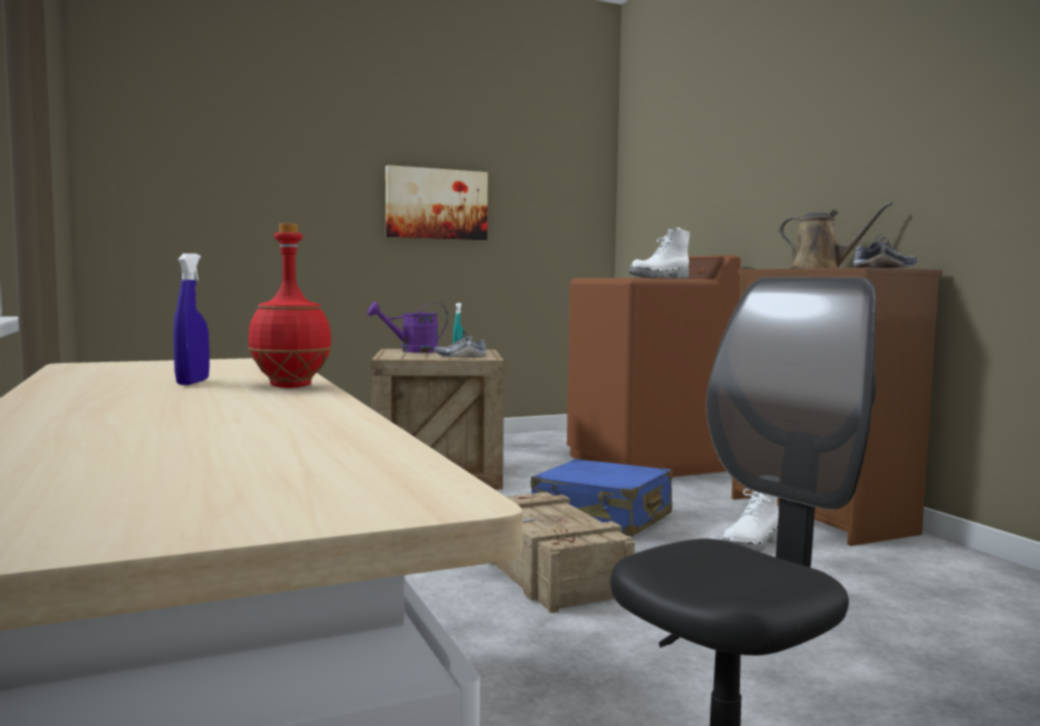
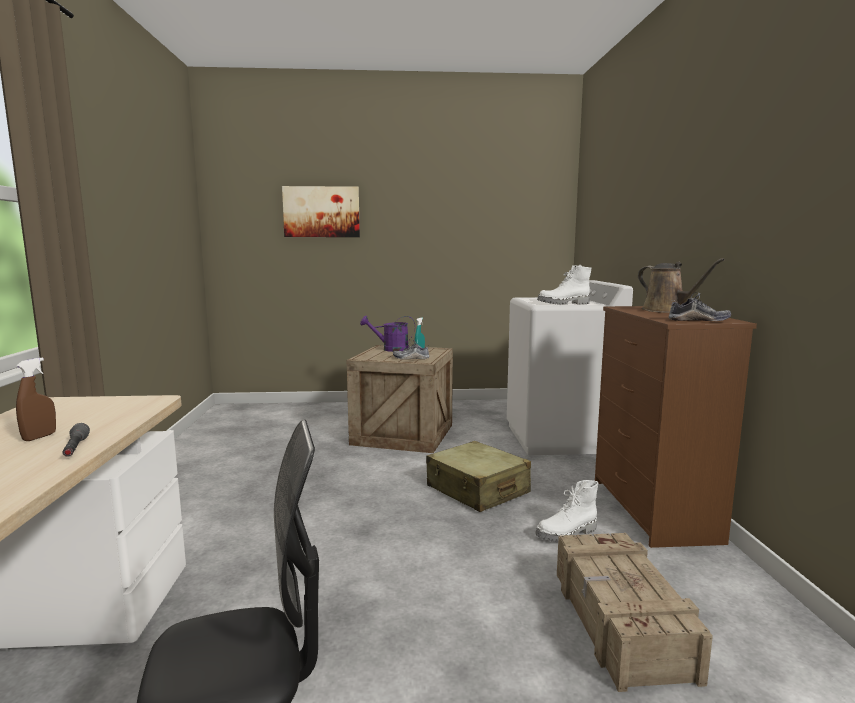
camera: 20 degrees right, 5 degrees up
(192, 382) = (39, 437): blue spray bottle -> brown spray bottle
(291, 386) = (75, 448): red bottle -> grey flashlight
(436, 204) = (432, 239): picture -> picture (321, 212)
(546, 572) = (393, 536): crate -> crate (619, 623)
(602, 518) = (477, 490): blue suitcase -> beige suitcase
(647, 463) = (560, 438): brown washing machine -> white washing machine

